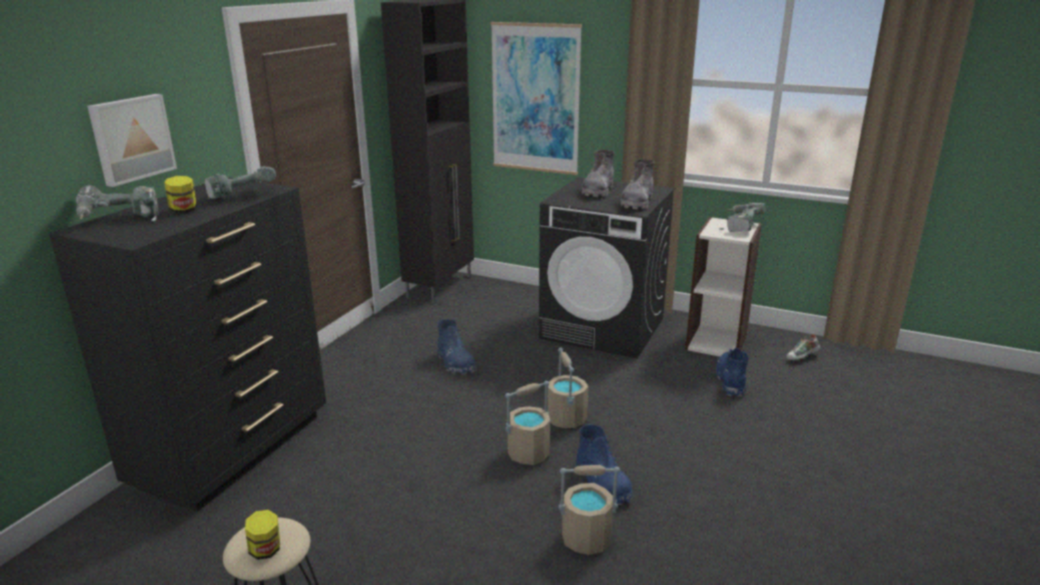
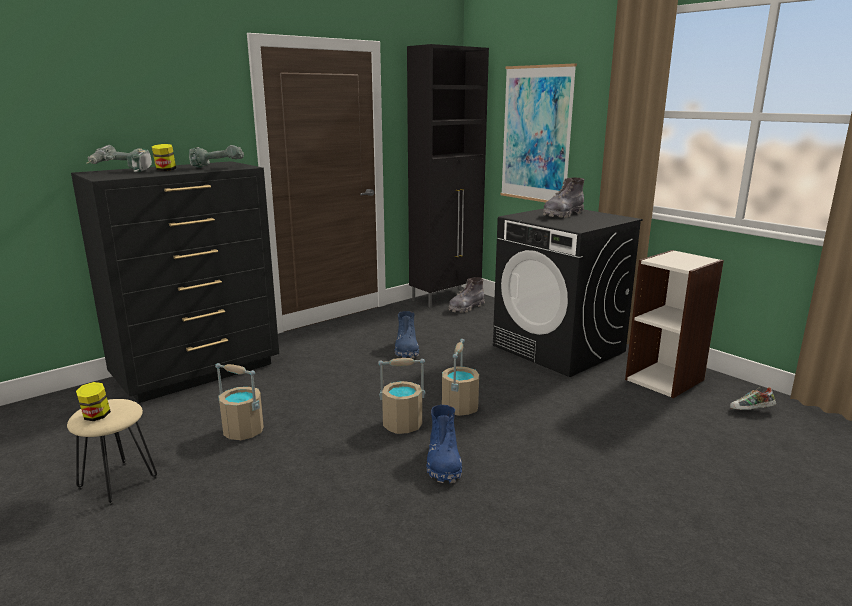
camera: 25 degrees right, 5 degrees down
(131, 138) = (152, 118): picture -> none
(586, 538) = (388, 500): beige bucket -> beige bucket (243, 431)
(637, 202) = (587, 224): grey boot -> grey boot (466, 308)
(731, 381) = (650, 413): blue boot -> none
(739, 226) = (694, 259): power drill -> none

